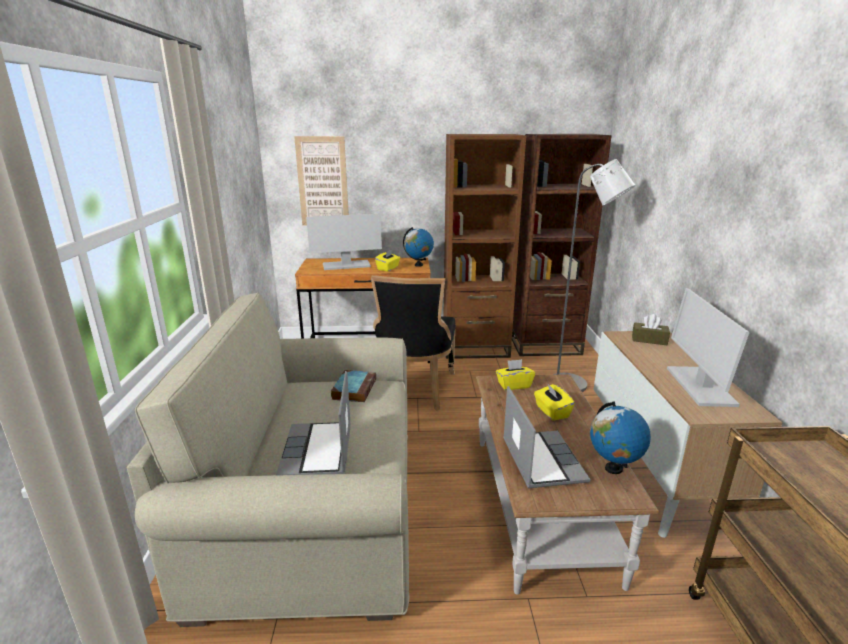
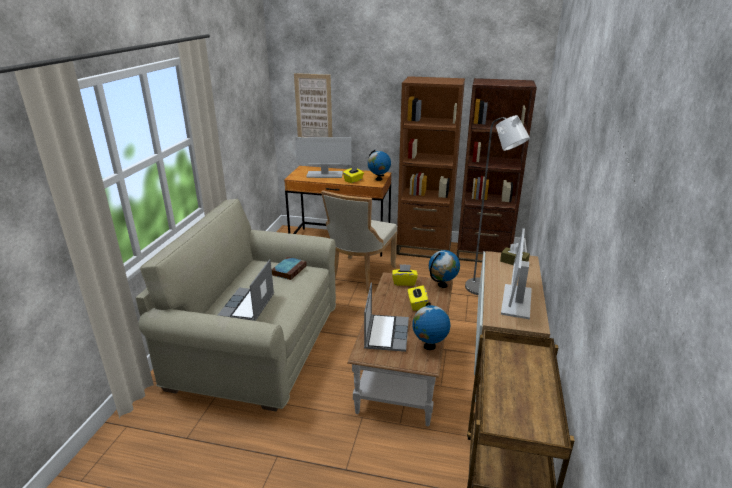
camera: 15 degrees right, 5 degrees up
(415, 390) = (360, 276): black chair -> beige chair
(564, 382) = (442, 285): none -> globe

